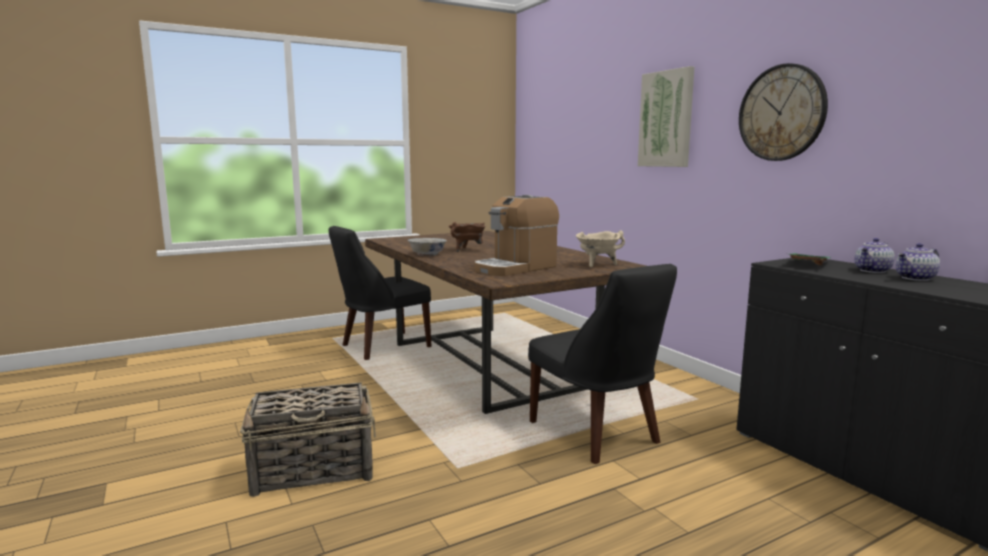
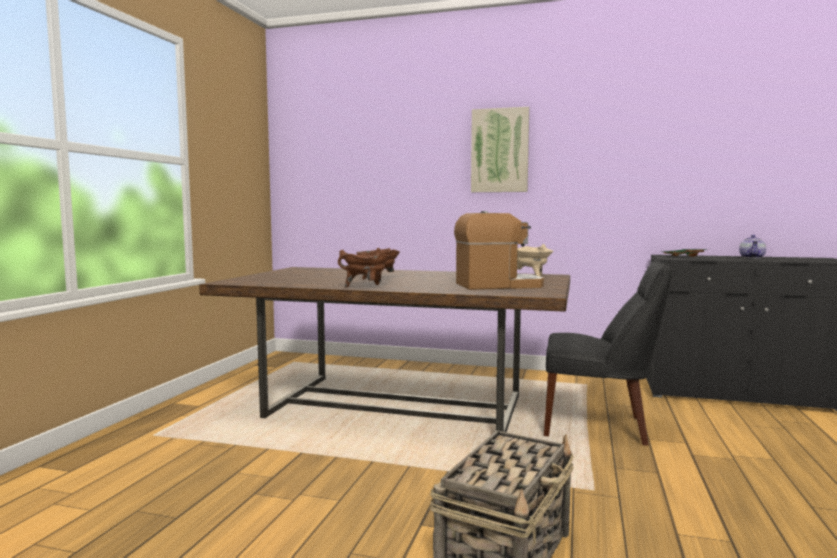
camera: 45 degrees left, 5 degrees down
(382, 347) = (246, 425): black chair -> none
(427, 255) = (366, 287): white bowl -> brown cooking pot
(515, 268) = (498, 285): coffee machine -> coffee machine turned 105 degrees counterclockwise
(781, 113) = (618, 149): wall clock -> none
(873, 271) = (721, 257): teapot -> none

